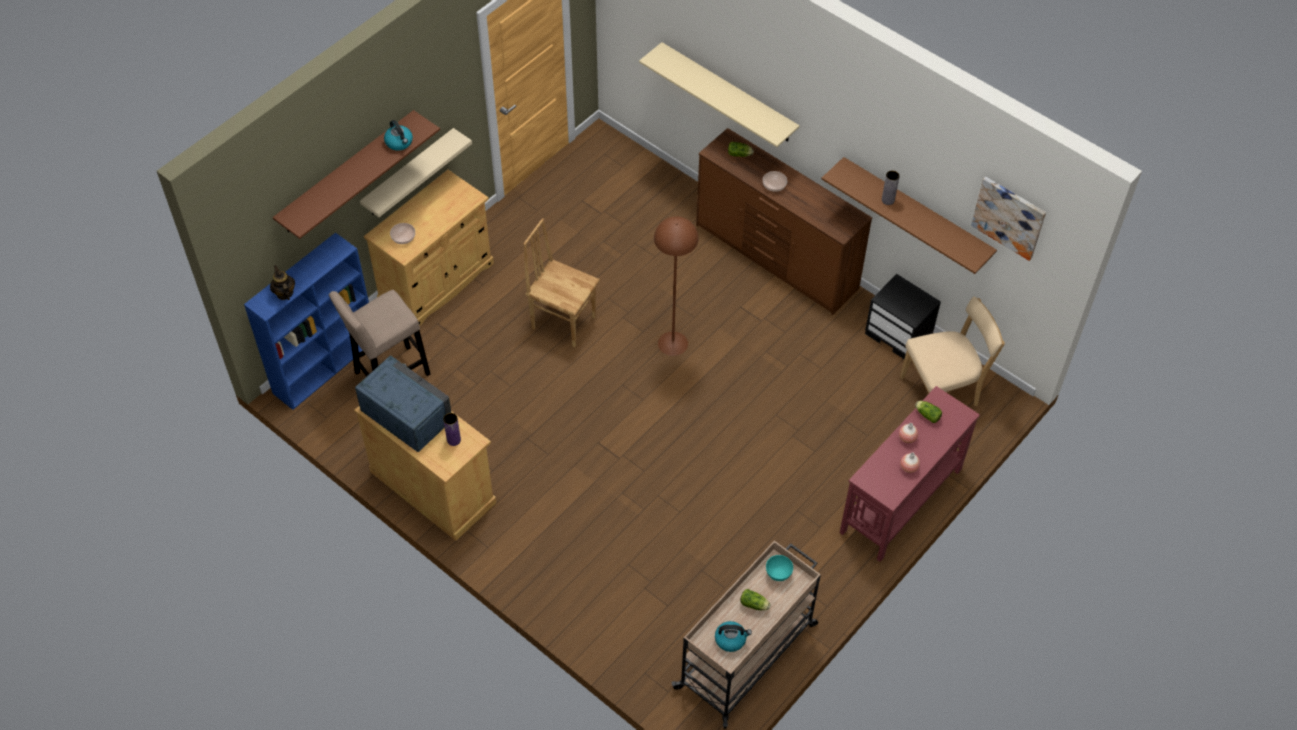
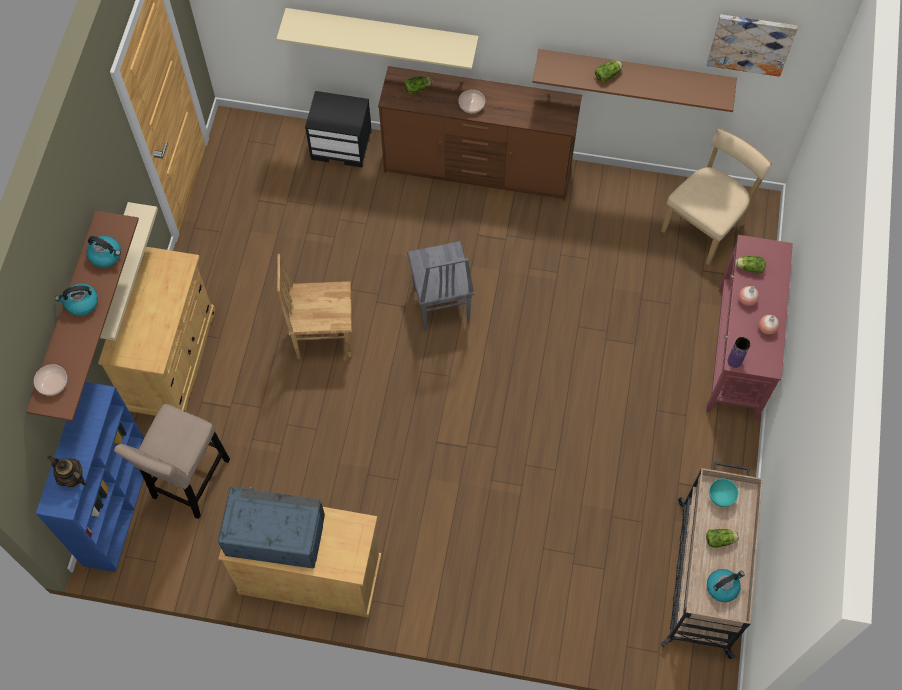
camera: 30 degrees left, 10 degrees up
(359, 166) = (81, 303): none -> kettle
(403, 237) = (141, 343): bowl -> bowl (53, 383)
(453, 440) = (340, 535): purple vase -> purple vase (734, 361)
(672, 343) = (440, 304): brown floor lamp -> grey chair
(888, 200) = (608, 74): grey vase -> lettuce
(899, 334) = (634, 189): black nightstand -> black nightstand (342, 145)

